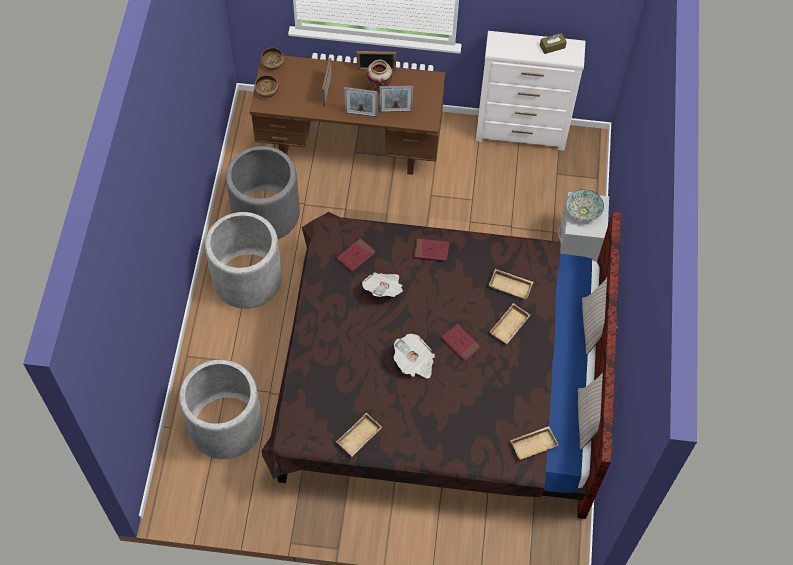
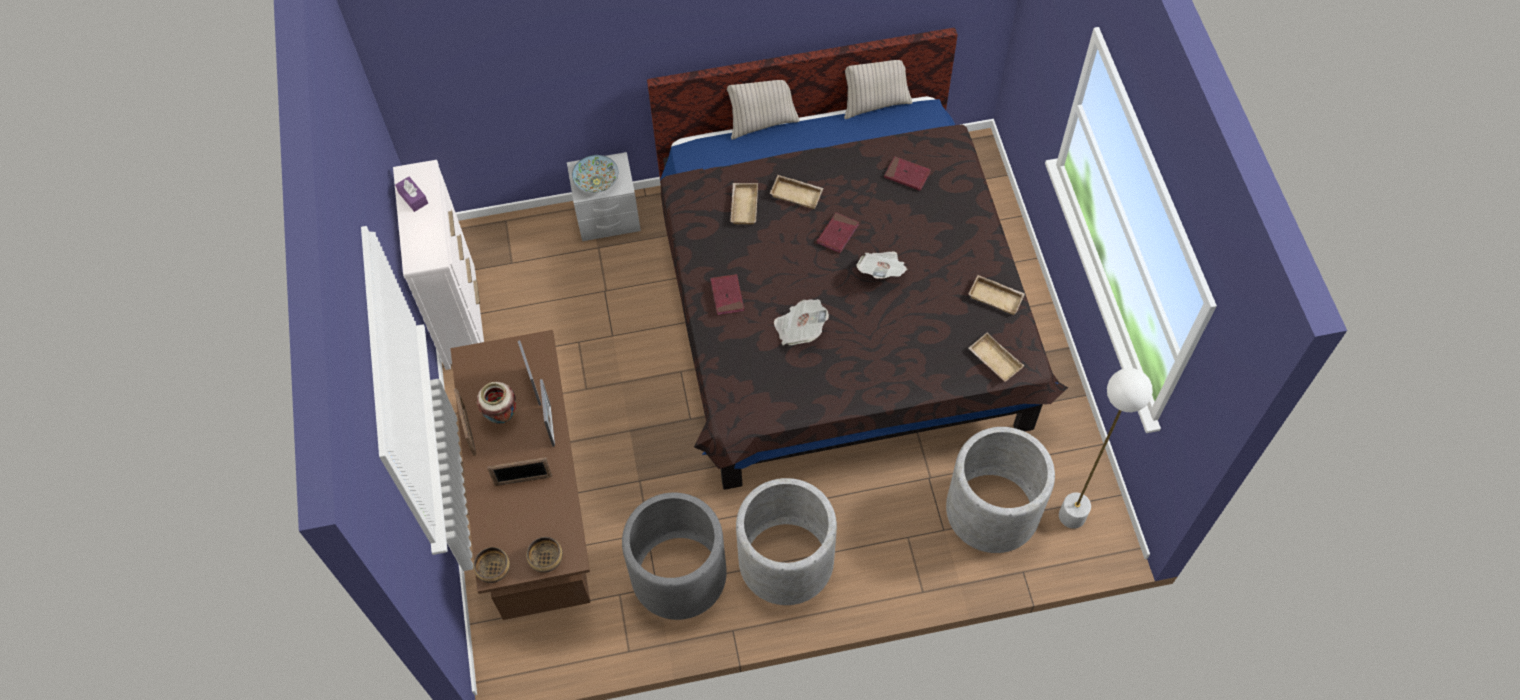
camera: 105 degrees left, 0 degrees up
(196, 480) = (1072, 516): none -> white floor lamp
(356, 256) = (764, 373): red book -> red book (907, 175)
(533, 443) = (926, 140): beige tray -> beige tray (993, 360)
(552, 46) = (413, 198): brown tissue box -> purple tissue box

